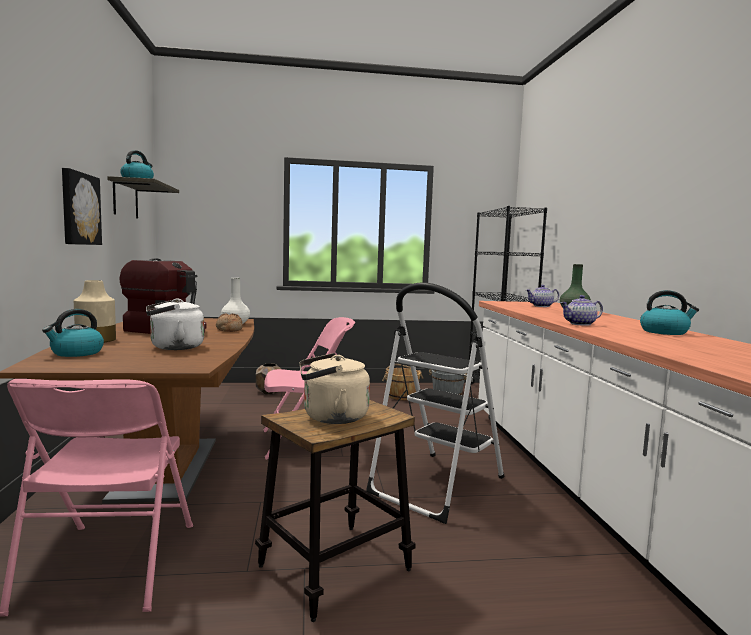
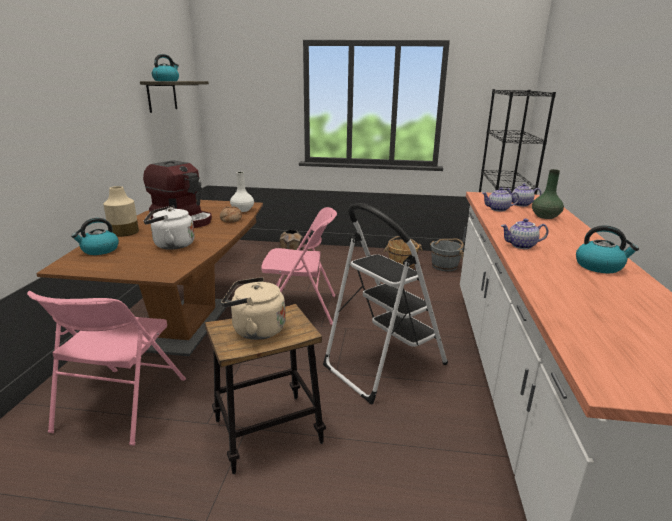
camera: 15 degrees right, 15 degrees up
(79, 209) = (112, 118): picture -> none
(525, 308) = (498, 209): none -> teapot

